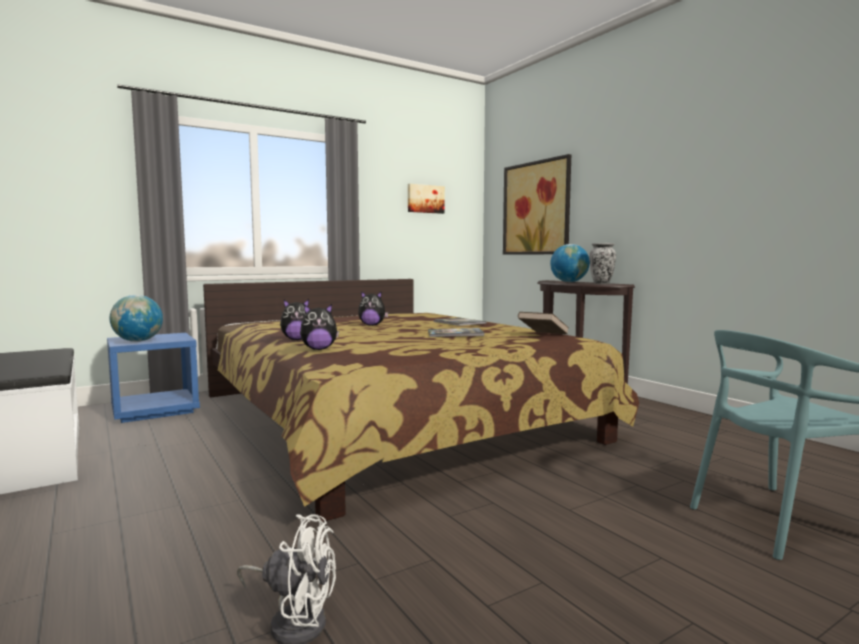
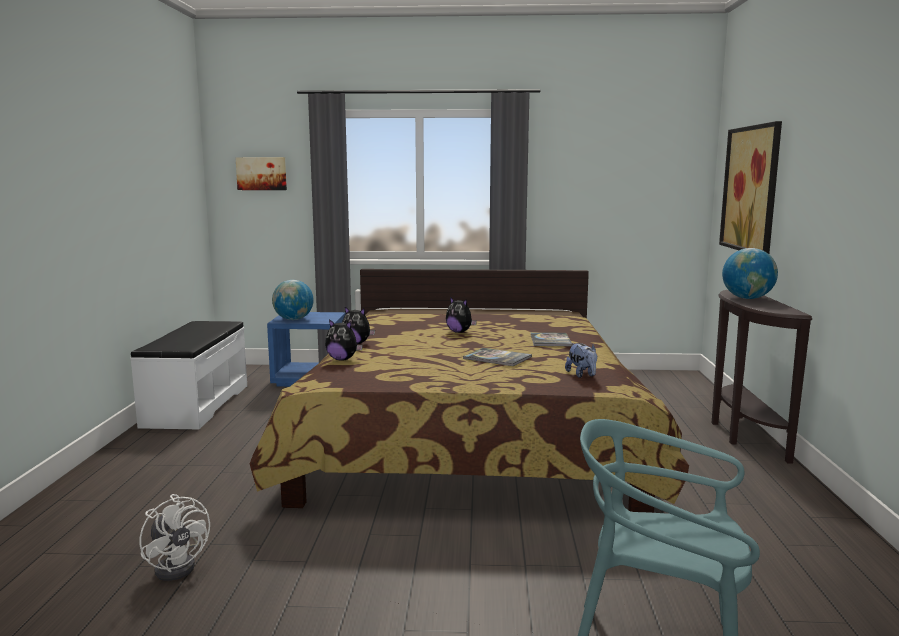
camera: 35 degrees right, 5 degrees up
(425, 199) = (623, 172): picture -> picture (262, 173)
(543, 335) = (582, 375): brown book -> plush toy
(601, 283) = (773, 308): vase -> none

